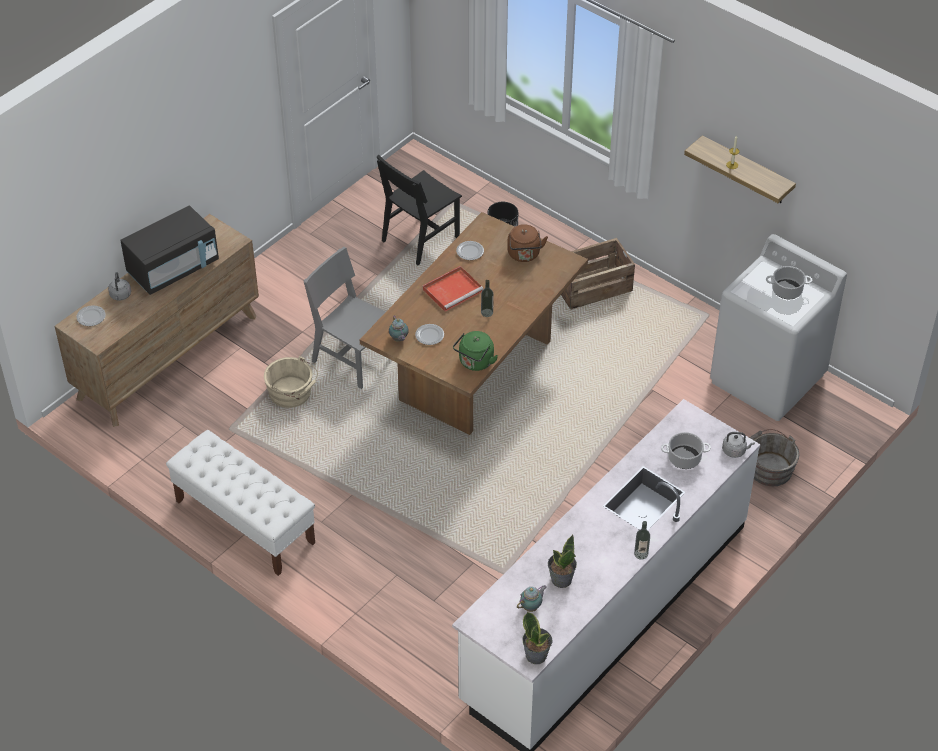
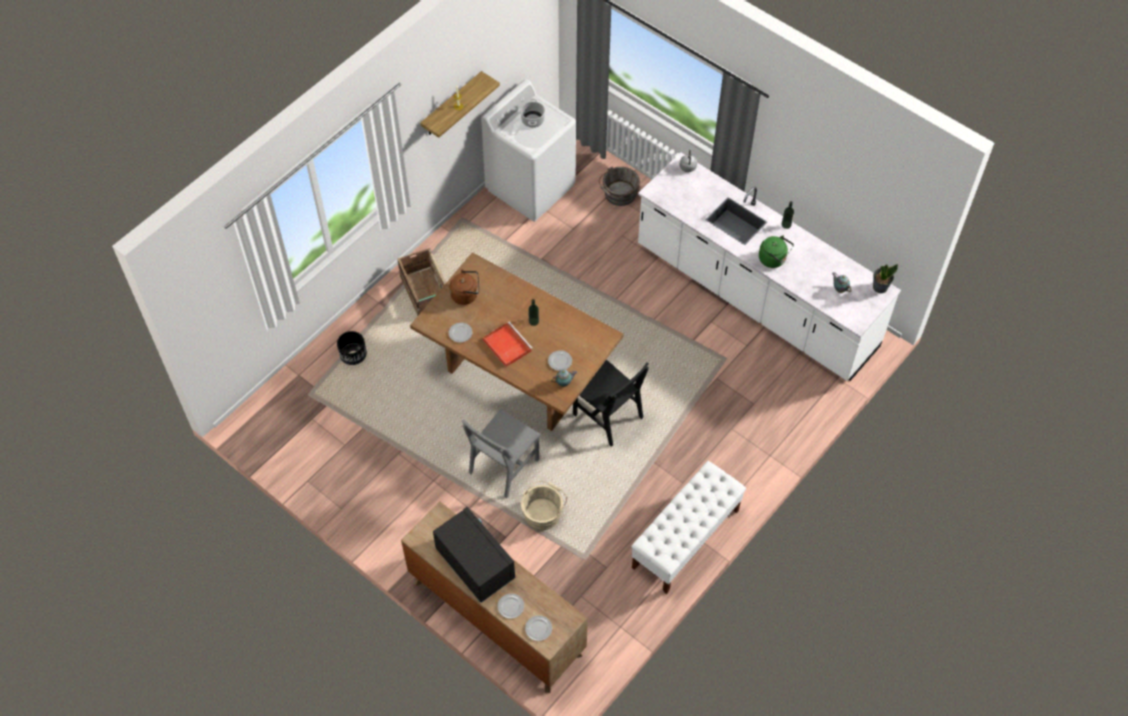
camera: 90 degrees left, 10 degrees up
(120, 296) = (511, 606): grey kettle -> plate
(420, 238) = (356, 418): black chair -> black chair (608, 416)
(475, 363) = (590, 329): green kettle -> green kettle (773, 259)
(561, 579) = (813, 271): potted plant -> none
(684, 458) = (697, 195): cooking pot -> none

